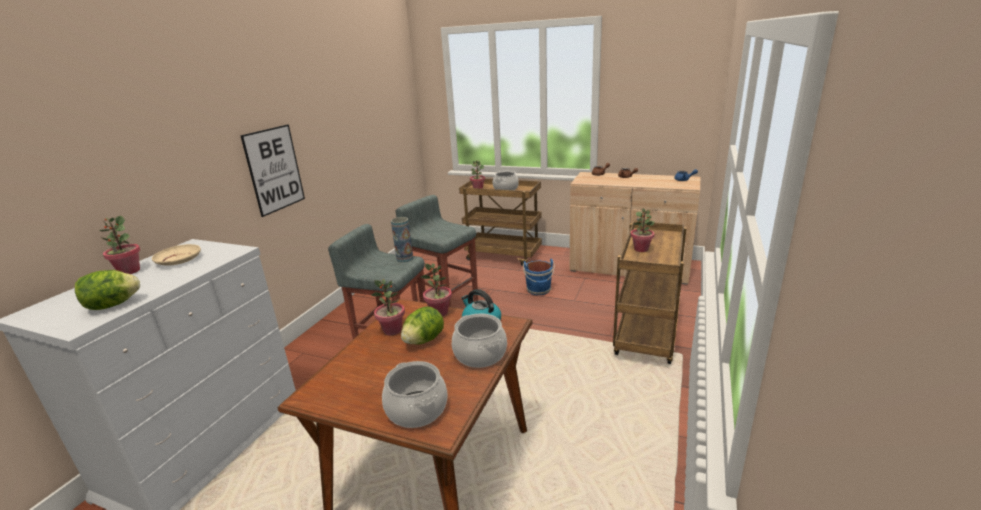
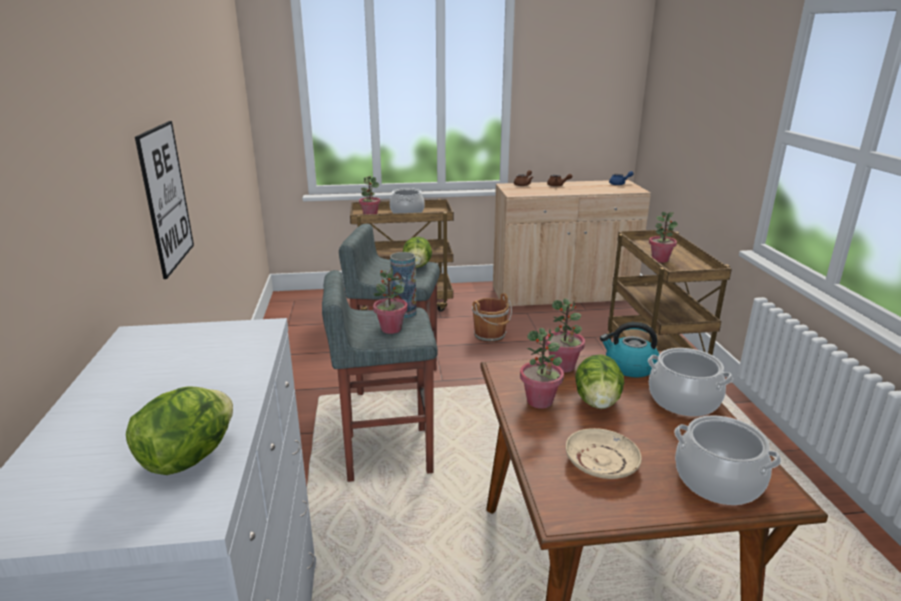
camera: 30 degrees left, 0 degrees up
(129, 271) = (94, 399): potted plant -> potted plant (391, 329)
(179, 260) = (170, 361): beige plate -> beige plate (601, 462)
(457, 228) = (417, 266): none -> lettuce
(539, 290) = (490, 336): blue bucket -> brown bucket

